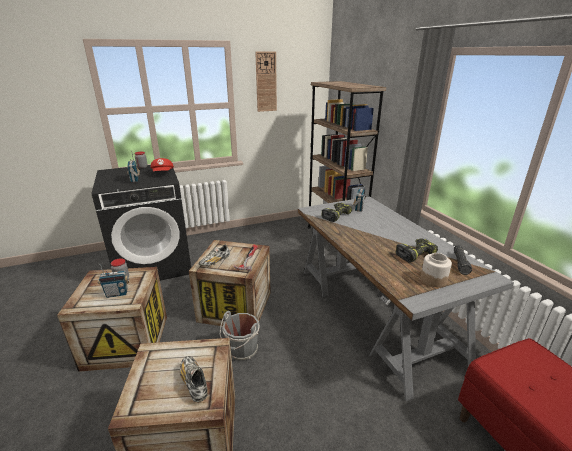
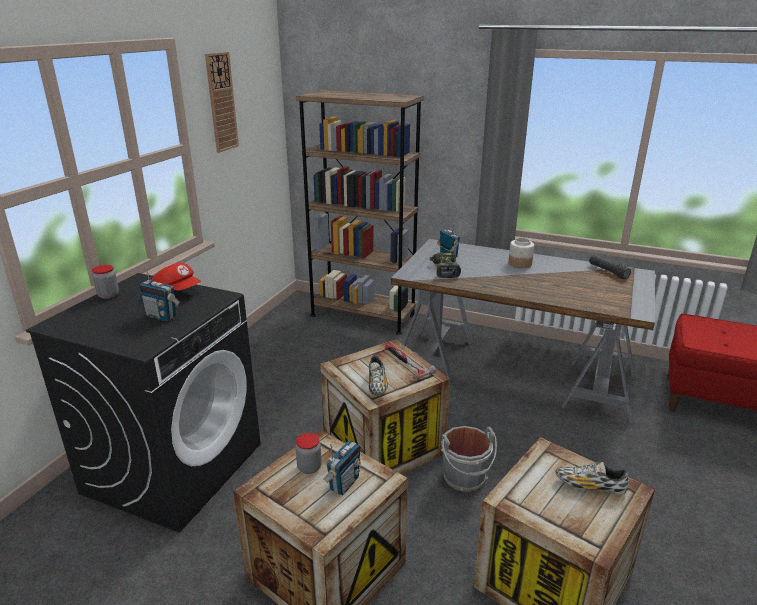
camera: 45 degrees left, 0 degrees up
(415, 254) = (570, 278): power drill -> none
(433, 280) = (618, 292): jar -> jar (519, 264)

